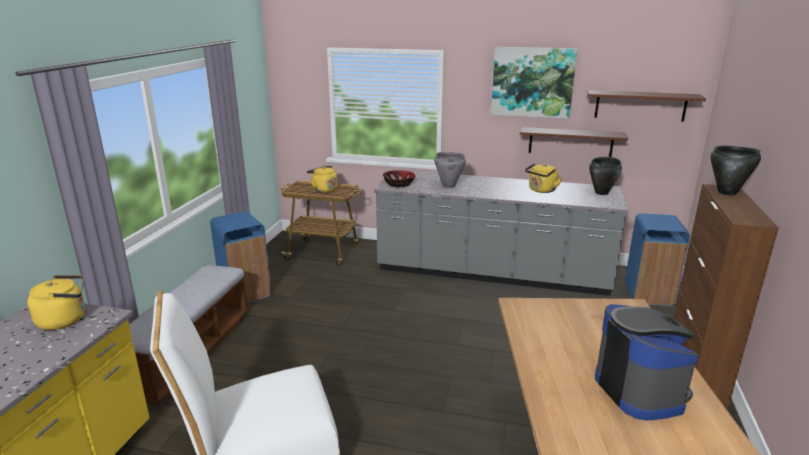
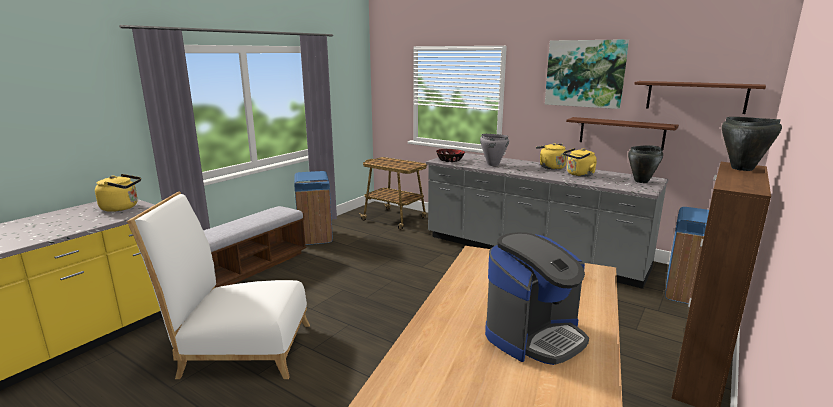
camera: 20 degrees right, 5 degrees down
(323, 189) = (396, 164): yellow kettle -> yellow kettle (550, 167)
(640, 390) = (534, 335): coffee machine -> coffee machine turned 45 degrees clockwise

